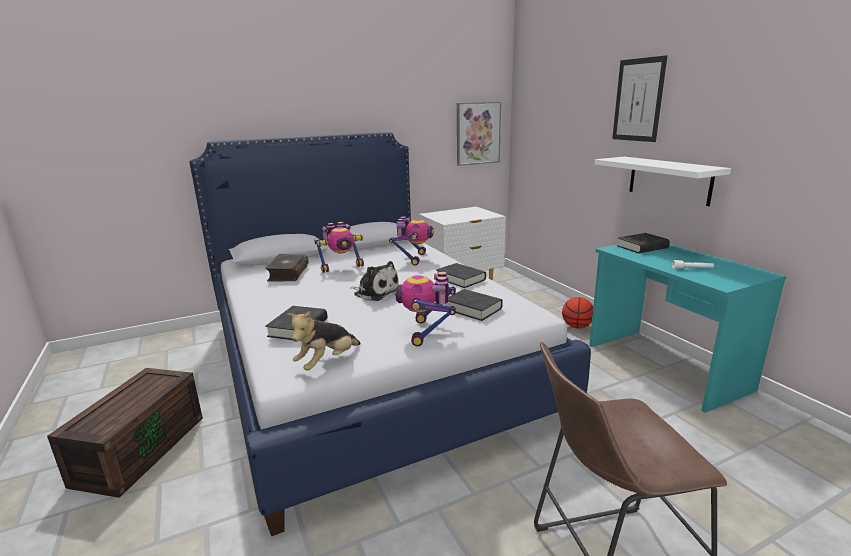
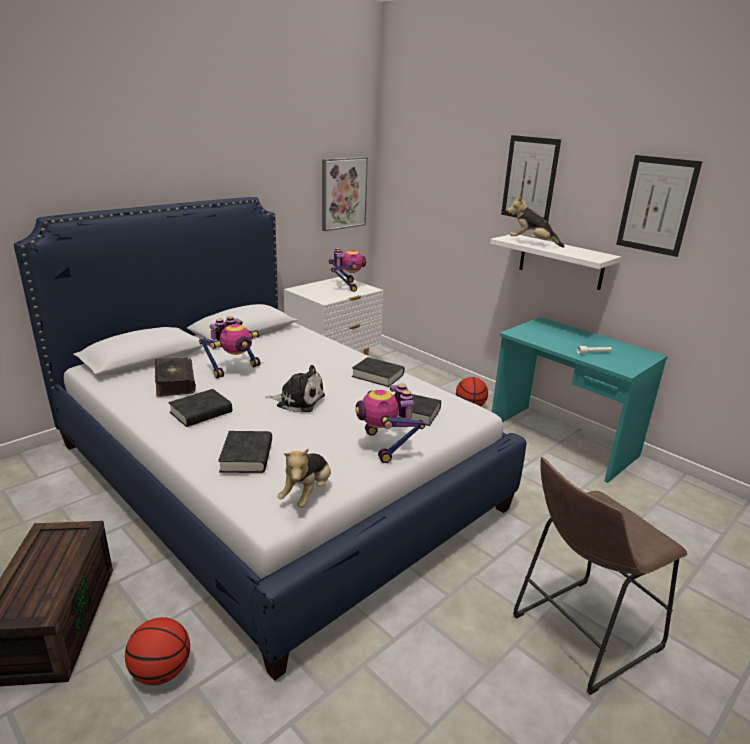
camera: 20 degrees left, 5 degrees up
(188, 506) = (161, 671): none -> basketball
(413, 259) = (309, 351): toy robot -> toy robot (346, 286)
(635, 161) = (532, 243): none -> plush toy
(642, 247) = (540, 329): black book -> black book (201, 412)
(769, 107) = (656, 205): none -> picture

